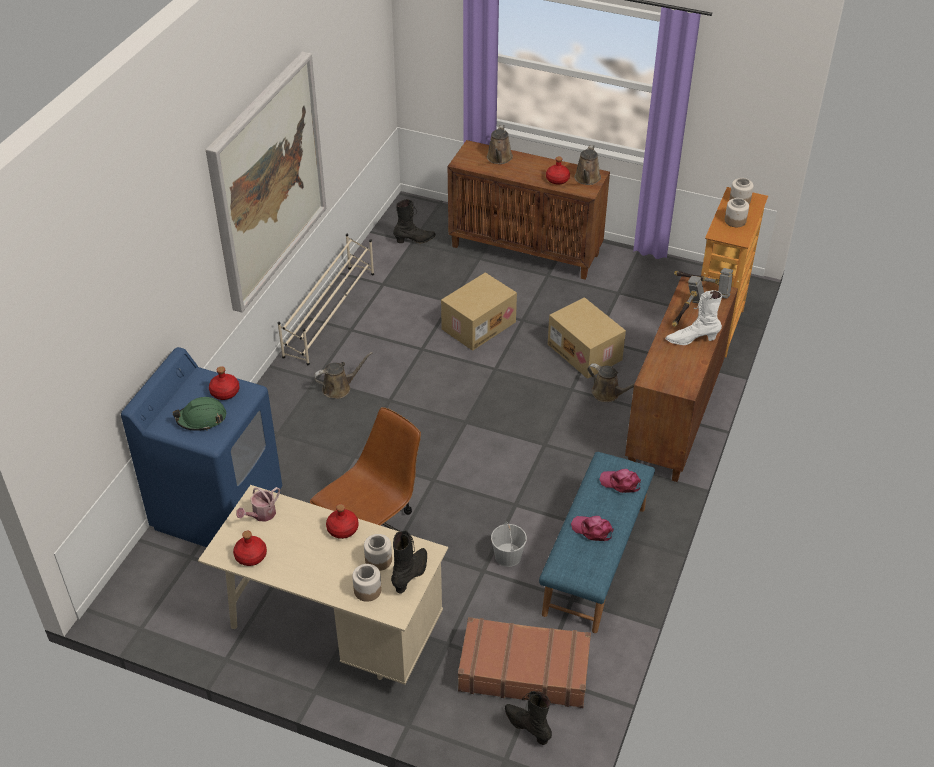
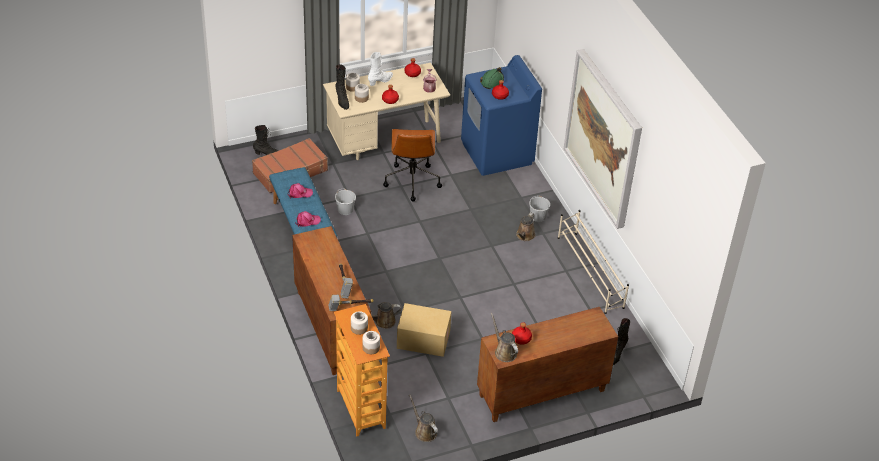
camera: 135 degrees right, 0 degrees up
(292, 399) = (538, 216): none -> white bucket
(478, 325) = (503, 318): cardboard box -> none
(499, 158) = (577, 333): brown watering can -> brown watering can (424, 431)
(692, 340) = (325, 269): white boot -> white boot (380, 81)

